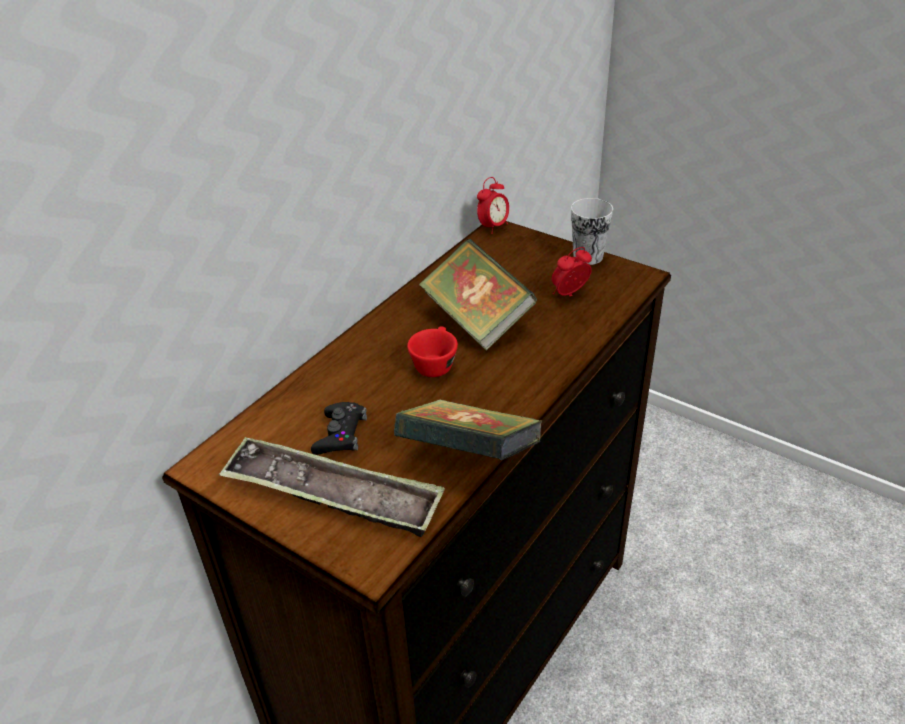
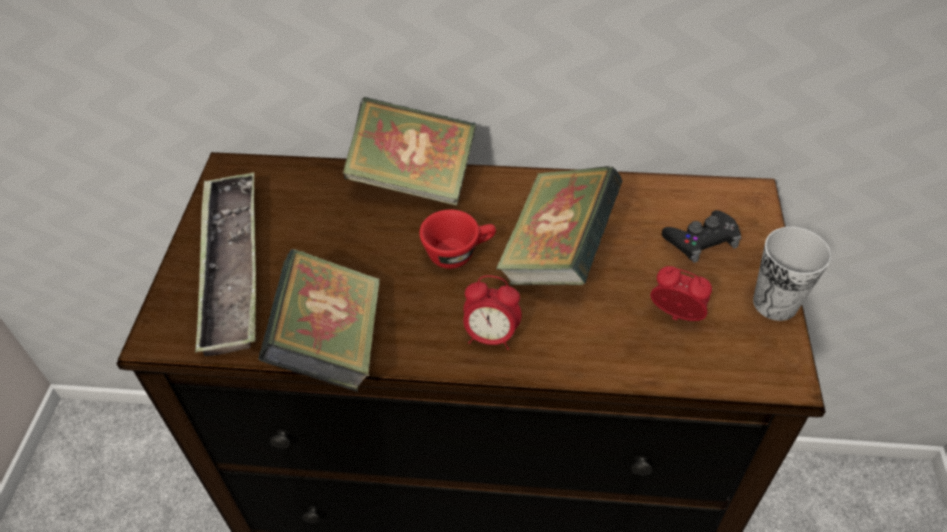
camera: 60 degrees right, 10 degrees up
(337, 361) = (413, 180): none -> book
(340, 434) = (312, 234): black game controller -> black game controller (701, 240)
(493, 227) = (751, 189): alarm clock -> alarm clock (491, 336)

